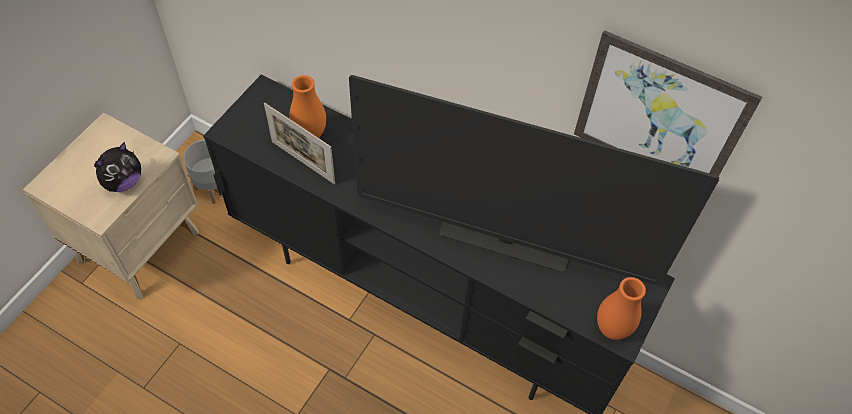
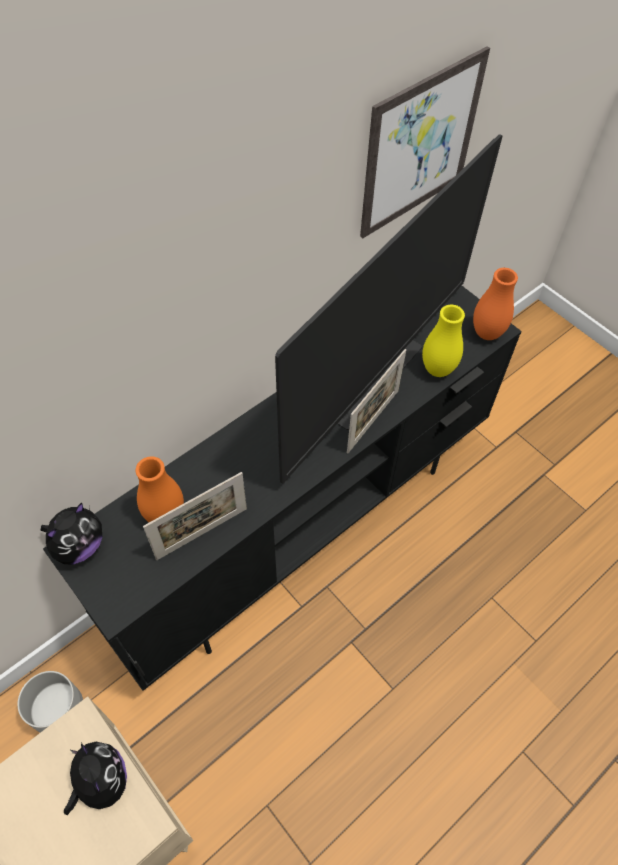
camera: 70 degrees left, 0 degrees up
(269, 93) = (79, 546): none -> plush toy
(458, 252) = (373, 421): none -> picture frame
(542, 293) = (437, 369): none -> yellow vase

